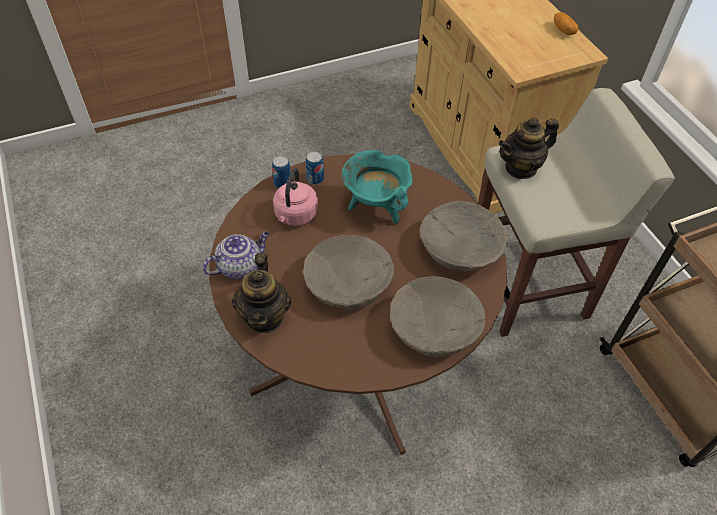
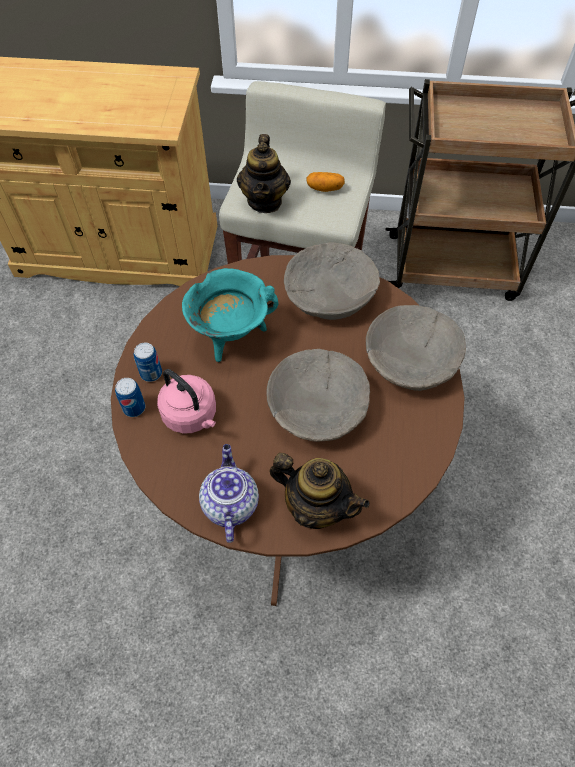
camera: 60 degrees left, 5 degrees up
(564, 30) = (136, 73): potato -> potato (325, 188)

